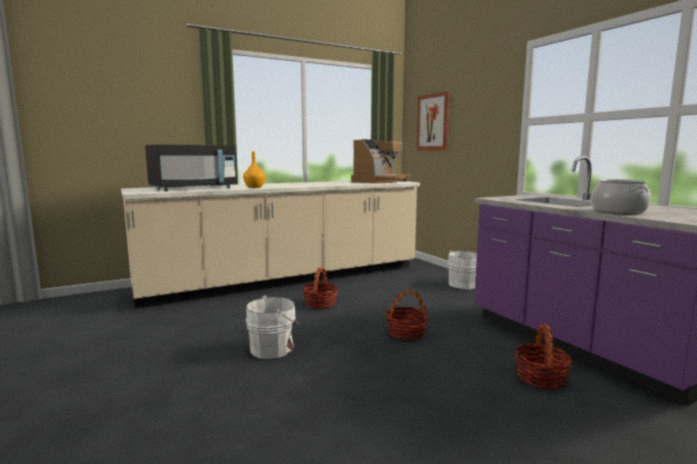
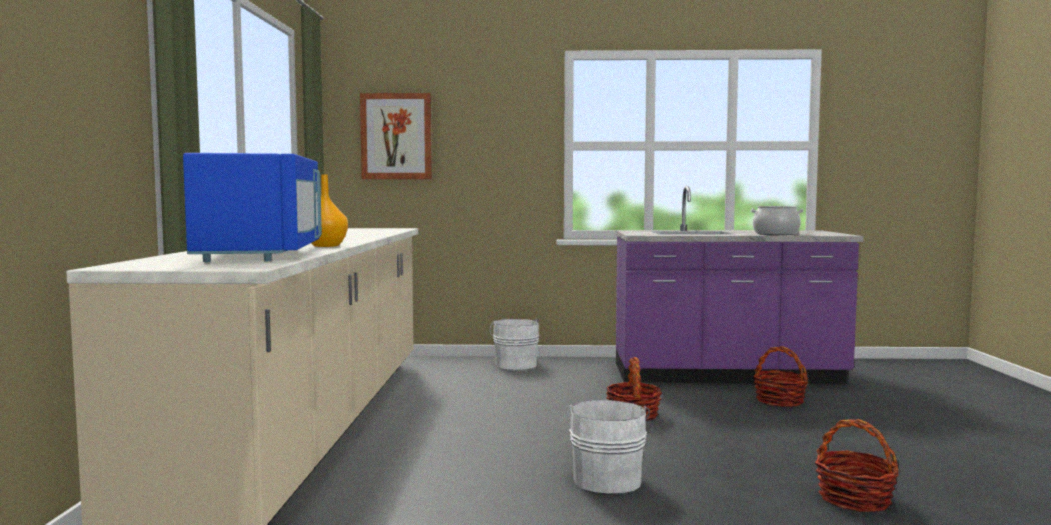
camera: 60 degrees left, 5 degrees down
(194, 189) = (262, 255): black microwave -> blue microwave
(320, 304) = (471, 430): basket -> basket (855, 499)
(380, 181) = (367, 230): coffee machine -> none

